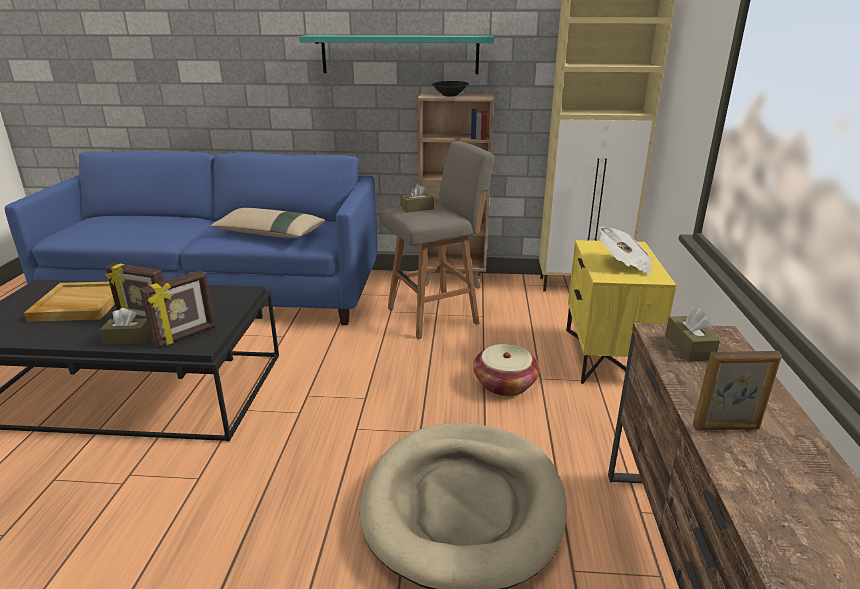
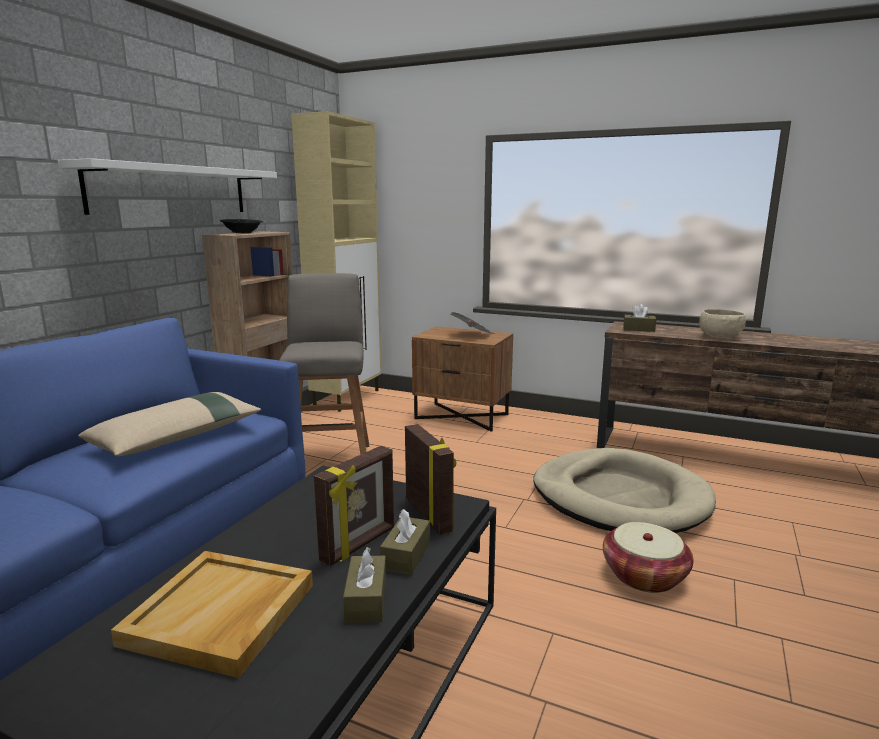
camera: 70 degrees left, 10 degrees down
(400, 54) = (172, 190): turquoise shelf -> white shelf
(417, 208) = (310, 346): brown tissue box -> brown tissue box (366, 600)
(505, 384) = (475, 455): basket -> basket (644, 575)
(606, 356) = (462, 416): yellow nightstand -> brown nightstand
(726, 428) = (719, 337): picture frame -> beige bowl

